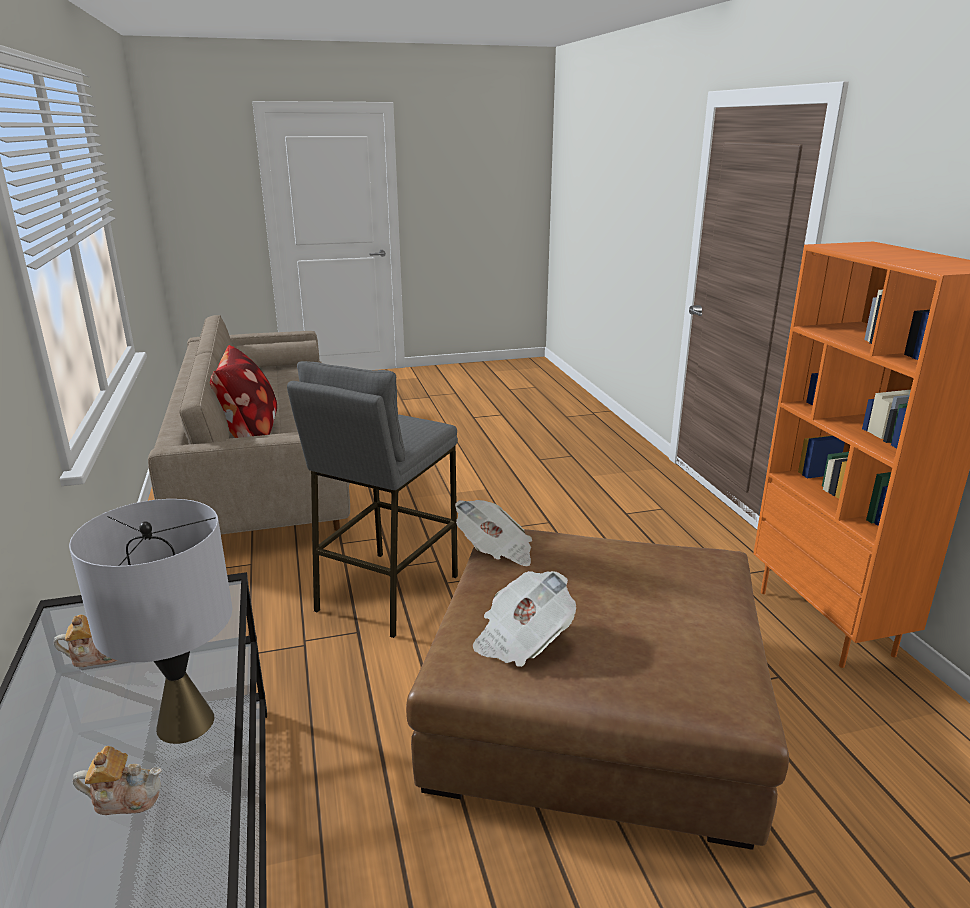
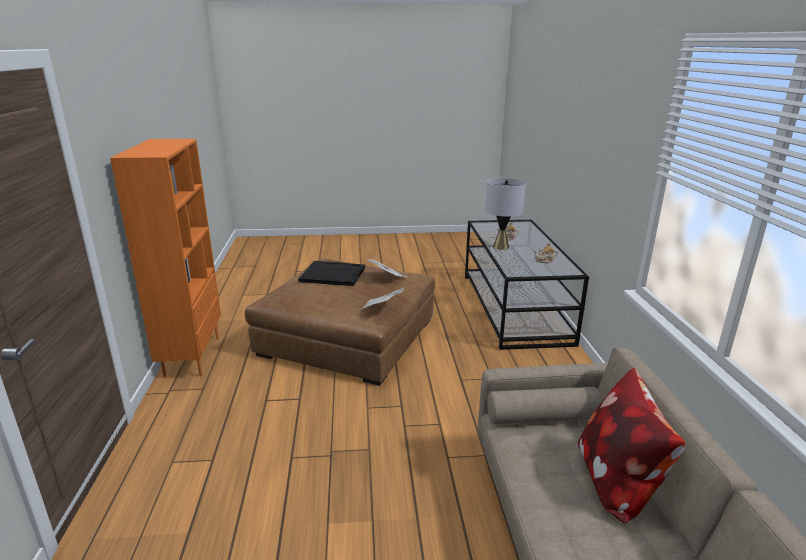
camera: 170 degrees left, 0 degrees up
(386, 592) = (444, 403): grey stool -> none
(655, 631) = (333, 275): none -> black tray

